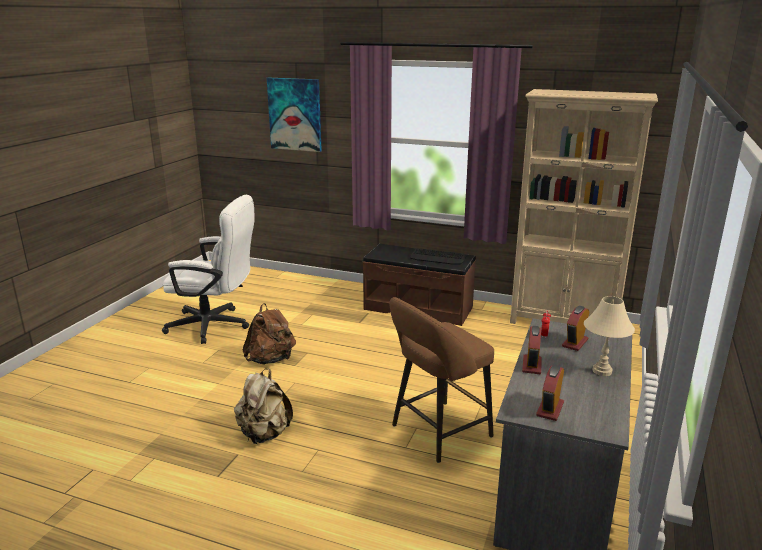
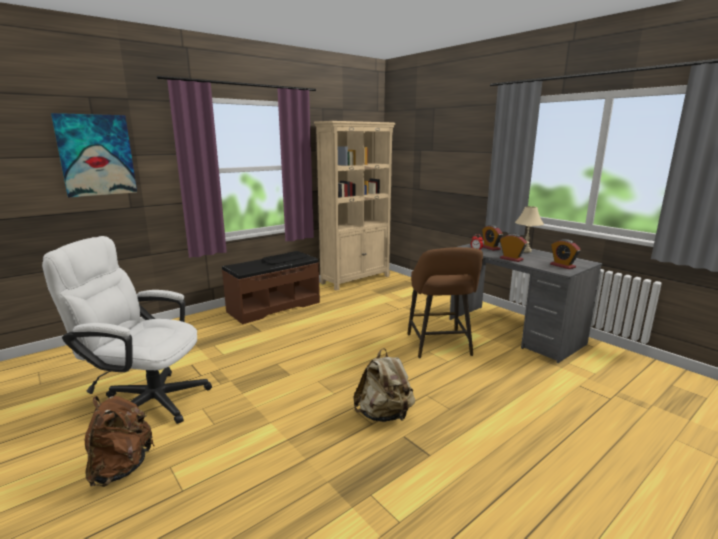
camera: 60 degrees left, 5 degrees down
(215, 326) = (146, 399): white office chair -> white office chair turned 120 degrees counterclockwise
(271, 360) = (264, 383): brown backpack -> brown backpack (121, 468)

